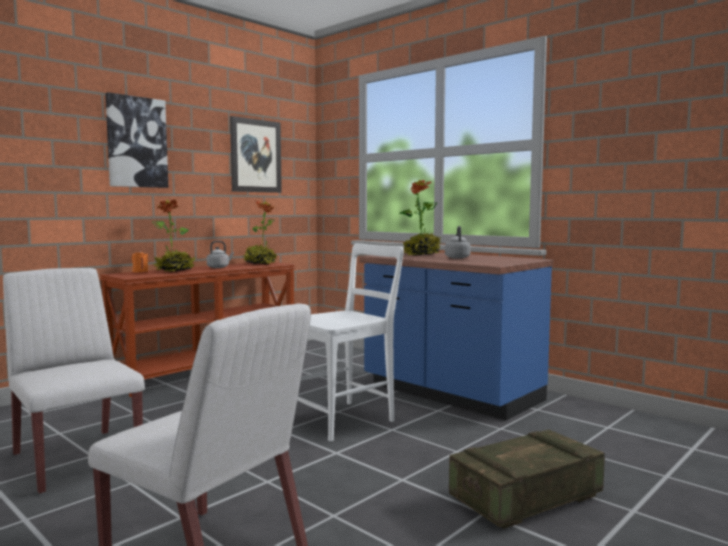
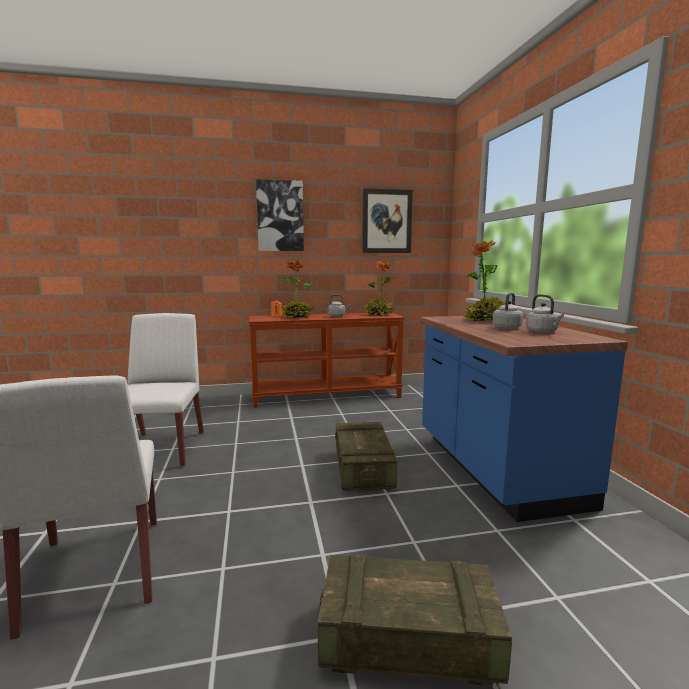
camera: 35 degrees right, 5 degrees up
(345, 419) = (363, 469): white chair -> crate
(489, 258) = (542, 332): none -> grey kettle

